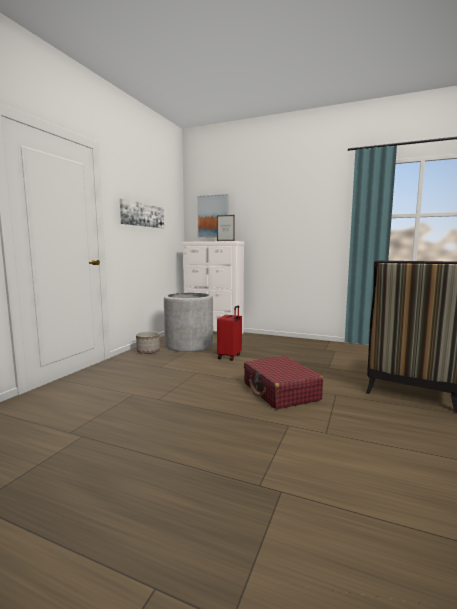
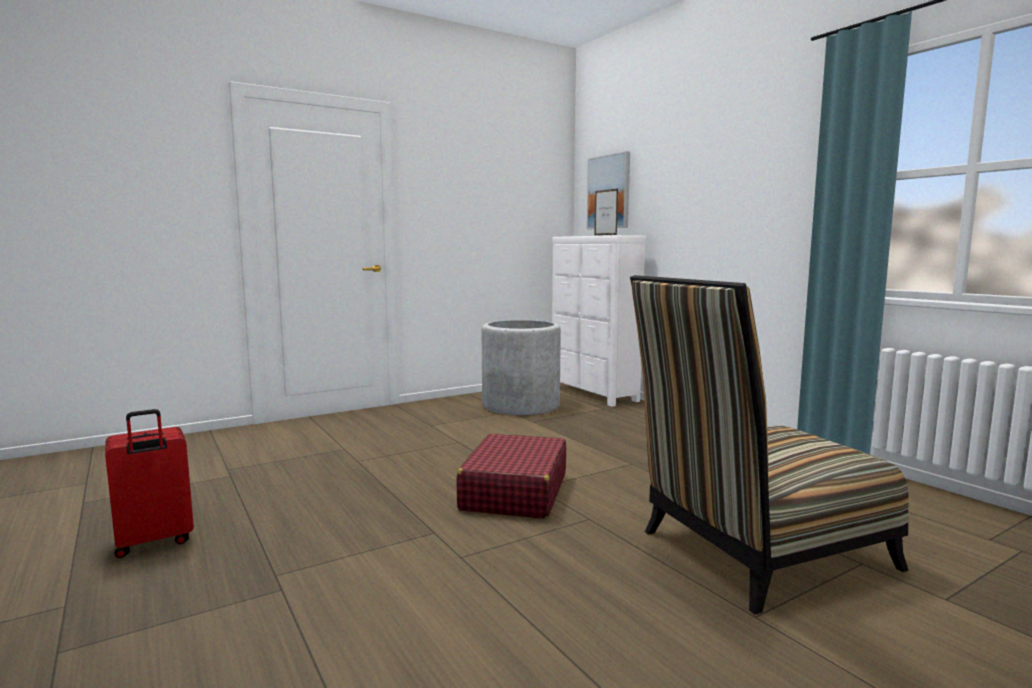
camera: 35 degrees right, 0 degrees up
(142, 214) = (473, 197): picture -> none
(148, 352) = (453, 404): planter -> none
(230, 356) = (545, 431): red suitcase -> red suitcase (154, 542)

